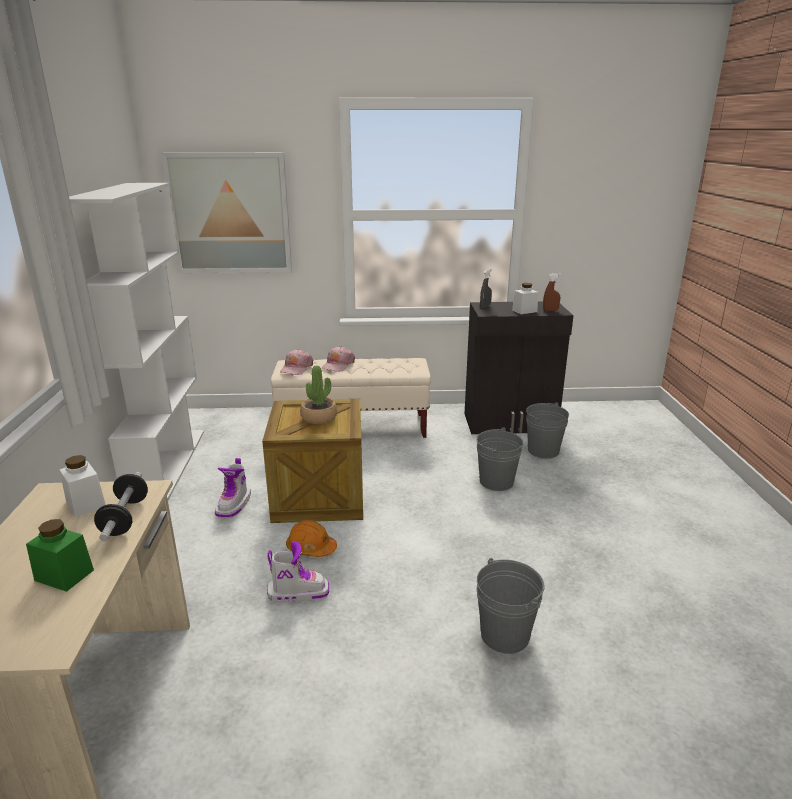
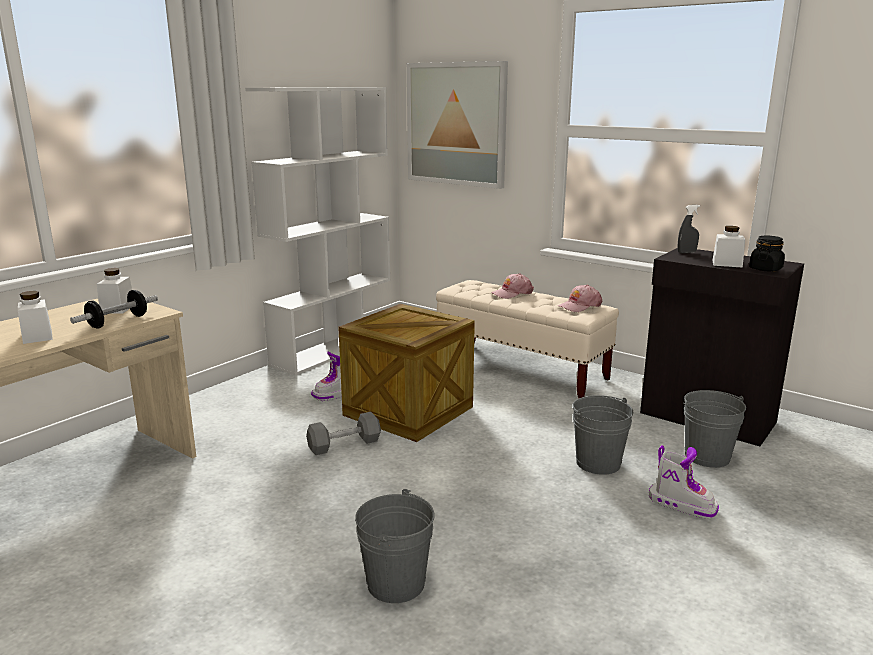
camera: 40 degrees right, 5 degrees down
(64, 575) = (37, 336): green jar -> white jar
(296, 368) = (470, 287): pink cap -> pink cap (579, 306)
(298, 592) = (289, 469): boot -> boot (682, 504)
(311, 548) = (344, 444): orange hard hat -> grey dumbbell
(319, 417) = (412, 324): potted plant -> none
(550, 310) = (765, 269): brown spray bottle -> black jar

